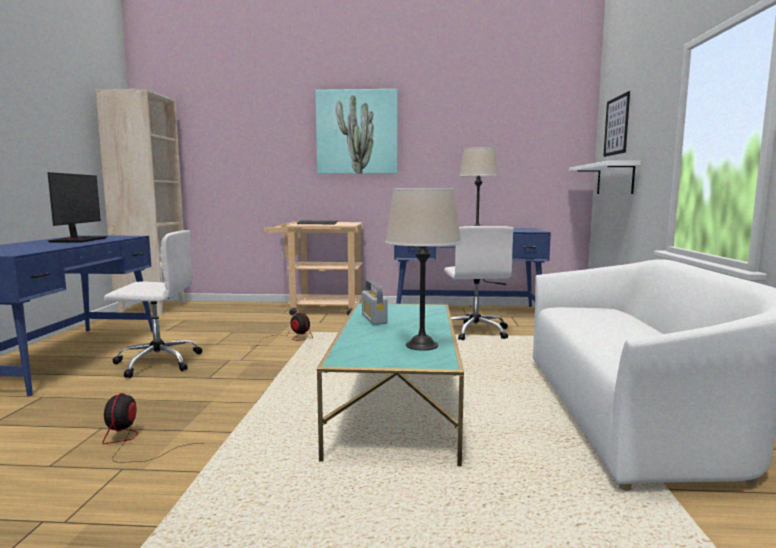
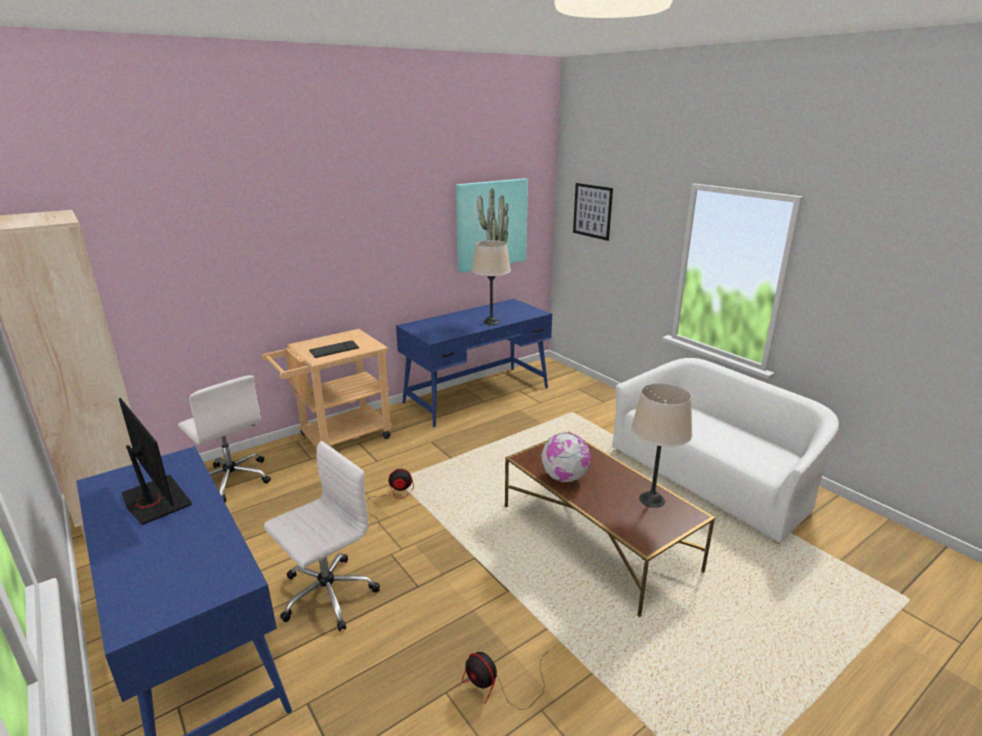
camera: 40 degrees left, 15 degrees up
(357, 132) = (343, 227): picture -> picture (491, 224)
(374, 319) = (565, 477): radio -> globe
(397, 404) = (597, 537): turquoise coffee table -> brown coffee table
(474, 331) = (522, 423): white office chair -> white office chair (232, 479)
(615, 179) = (592, 258): white shelf -> none

